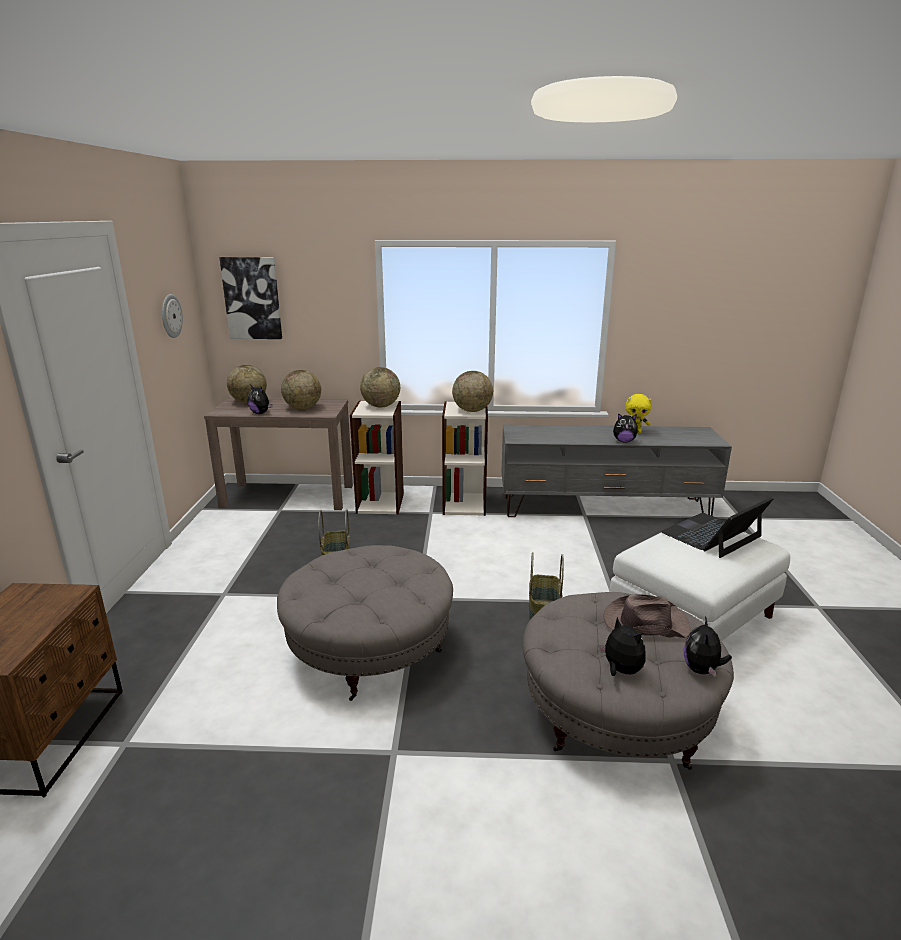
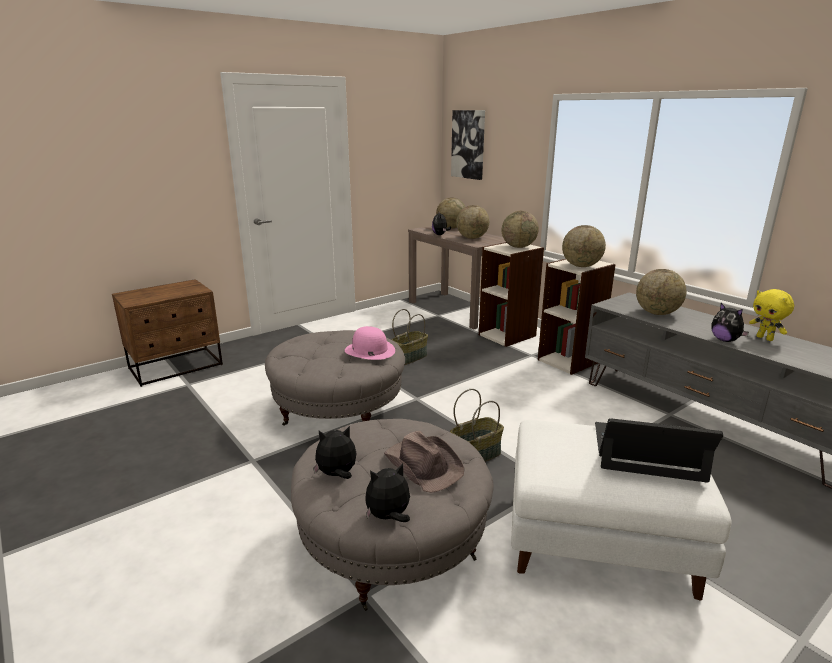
camera: 50 degrees right, 0 degrees up
(170, 316) = (397, 151): wall clock -> none
(400, 563) = (369, 350): none -> pink hat
(554, 435) = (657, 313): none -> globe
(620, 671) = (337, 475): plush toy -> plush toy turned 120 degrees counterclockwise

